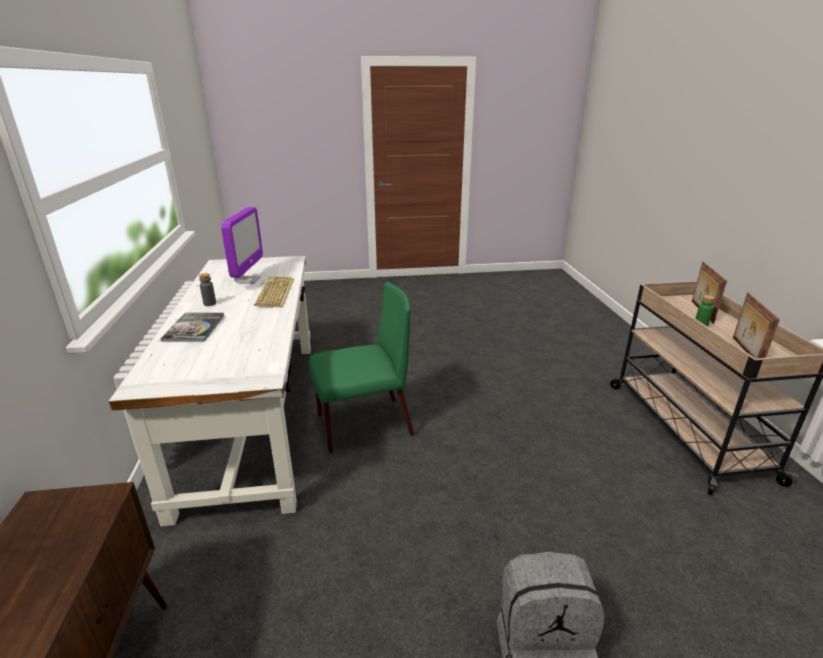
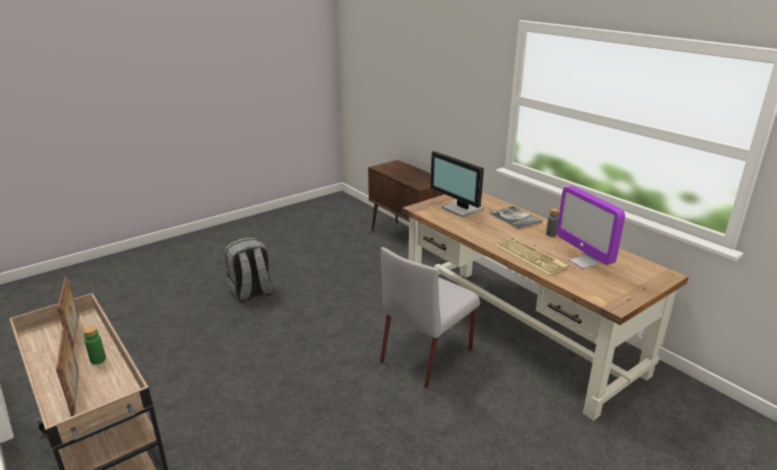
camera: 150 degrees right, 0 degrees up
(219, 358) = (461, 209): none -> monitor
(253, 415) = (518, 332): white desk -> brown desk
(362, 425) = (427, 355): green chair -> grey chair

